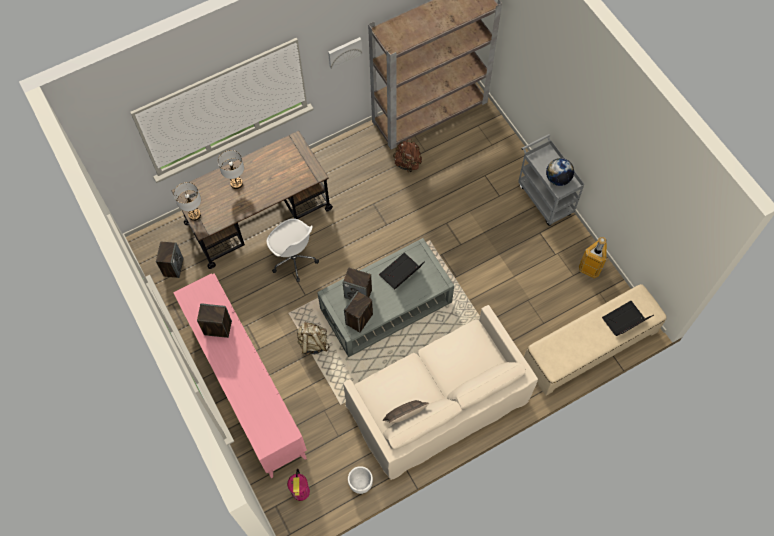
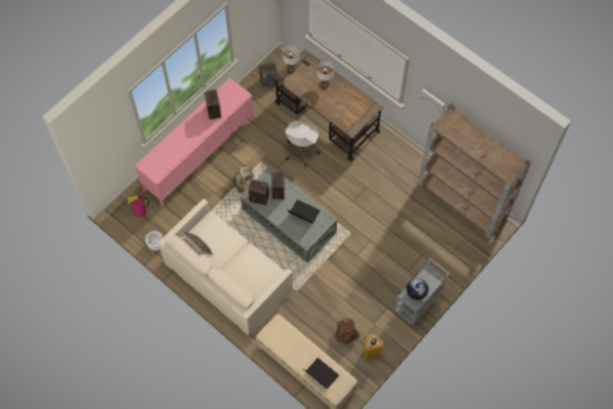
camera: 70 degrees right, 0 degrees up
(407, 163) = (410, 199): brown backpack -> brown backpack (346, 334)

